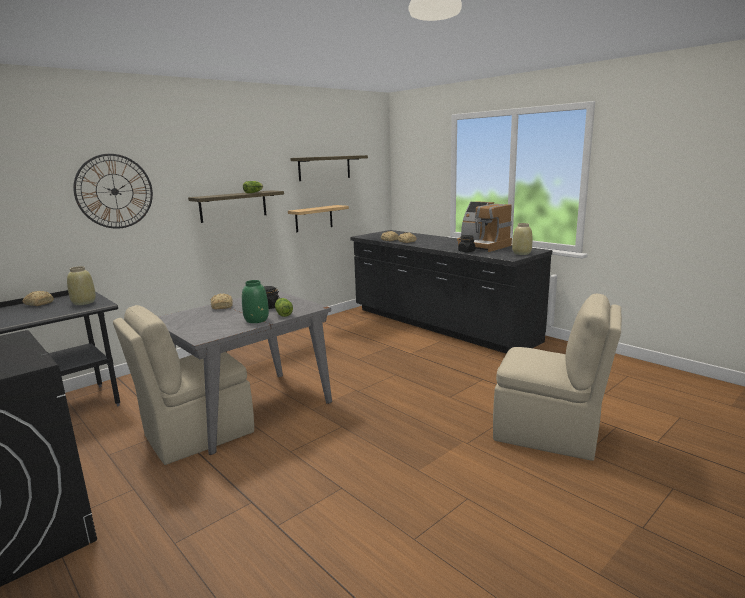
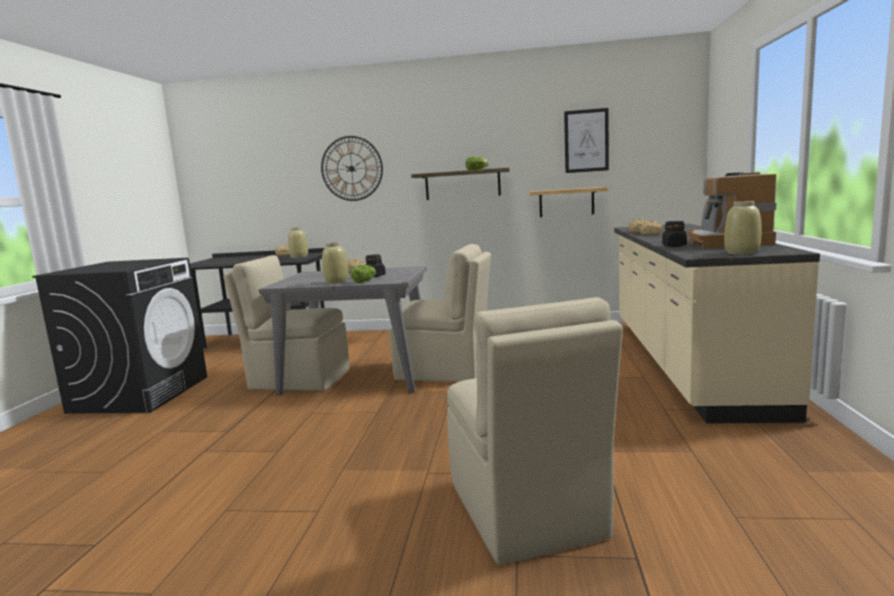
camera: 50 degrees right, 5 degrees down
(256, 320) = (336, 282): green vase -> beige vase
(316, 379) = (445, 371): none -> beige chair
(324, 168) = (586, 141): shelf -> picture
(440, 325) = (685, 361): black counter -> beige counter

